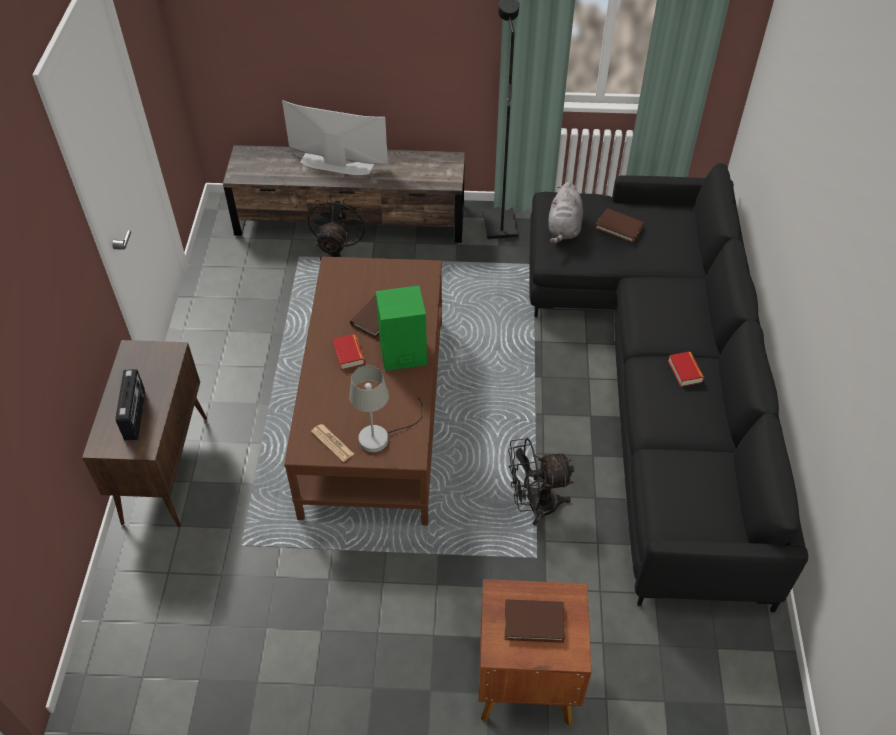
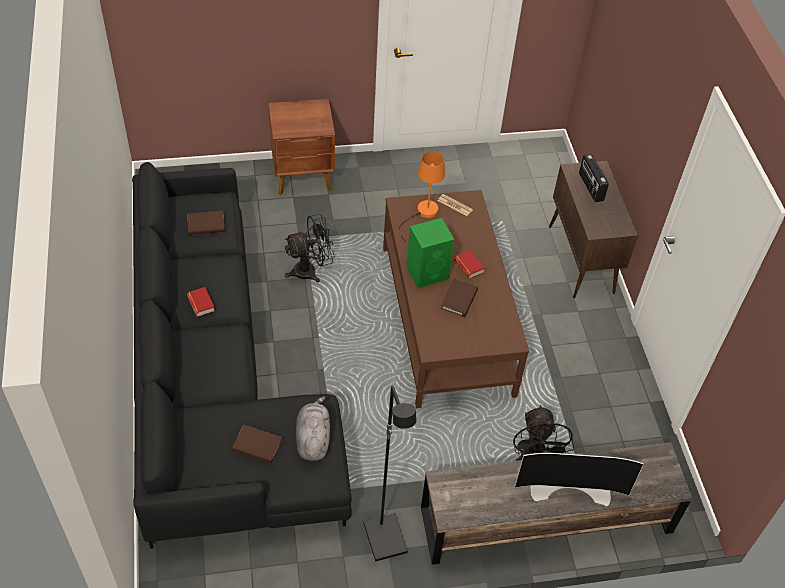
camera: 165 degrees right, 0 degrees up
(381, 435) = (423, 214): grey table lamp -> orange table lamp
(534, 622) = (302, 118): brown book -> brown book (206, 225)

